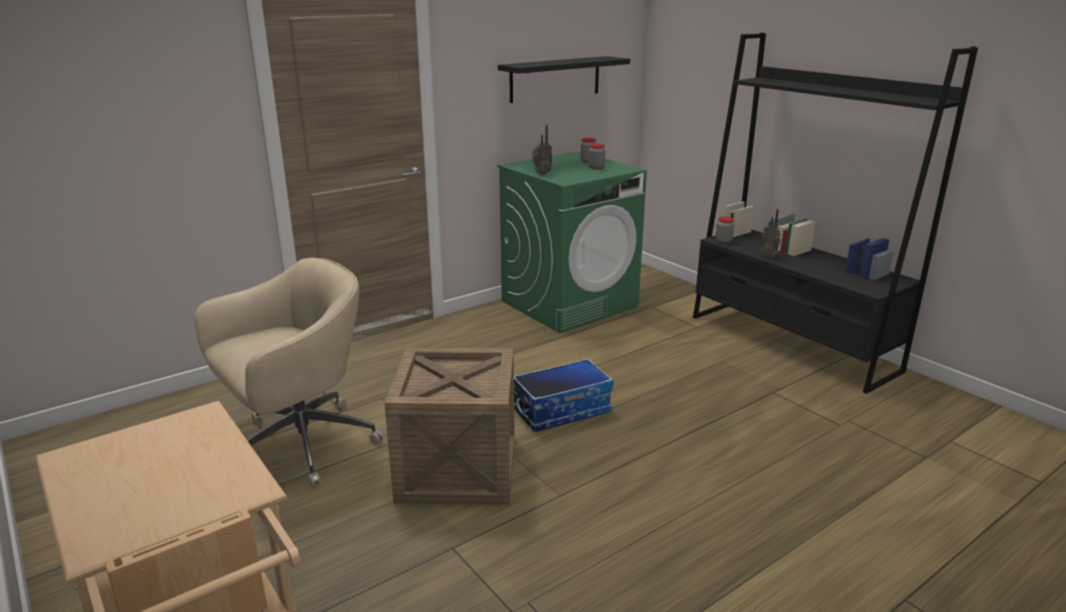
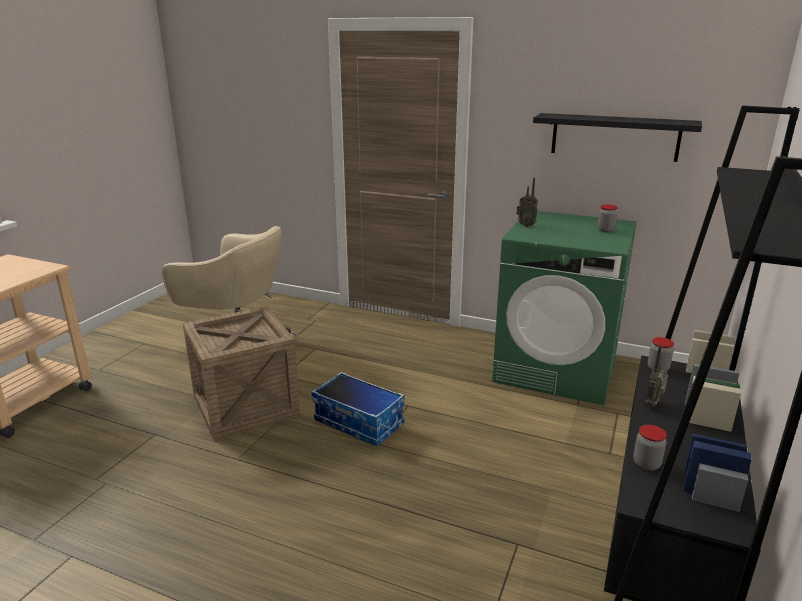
camera: 60 degrees right, 0 degrees up
(596, 168) = (588, 237): jar -> jar (646, 464)

